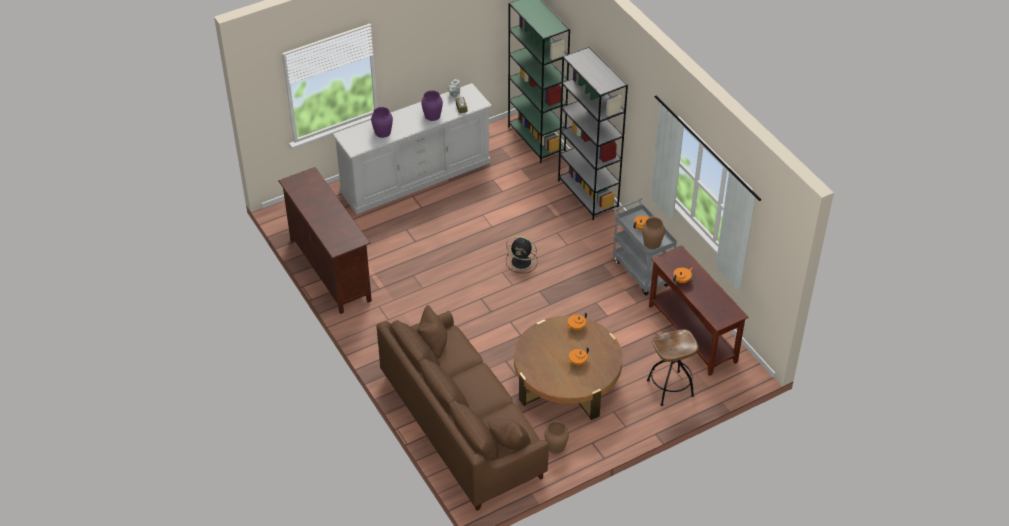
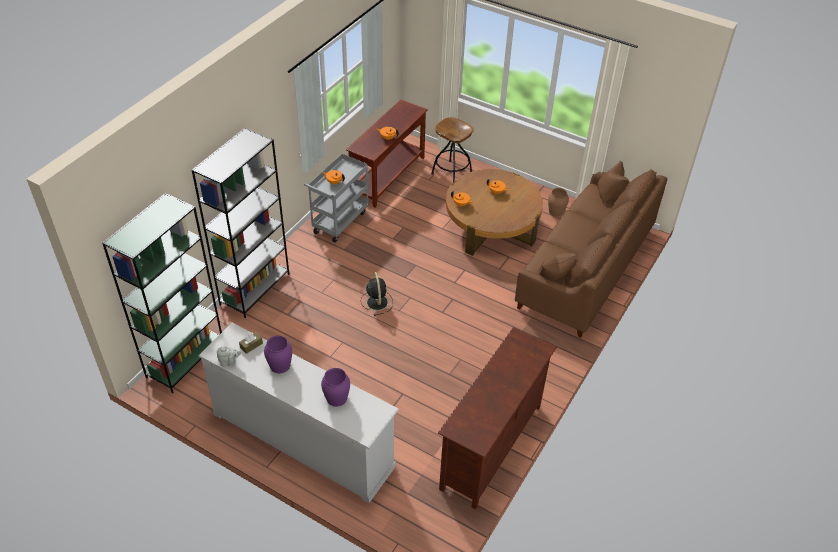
camera: 120 degrees left, 0 degrees up
(652, 243) = (349, 171): brown vase -> none

